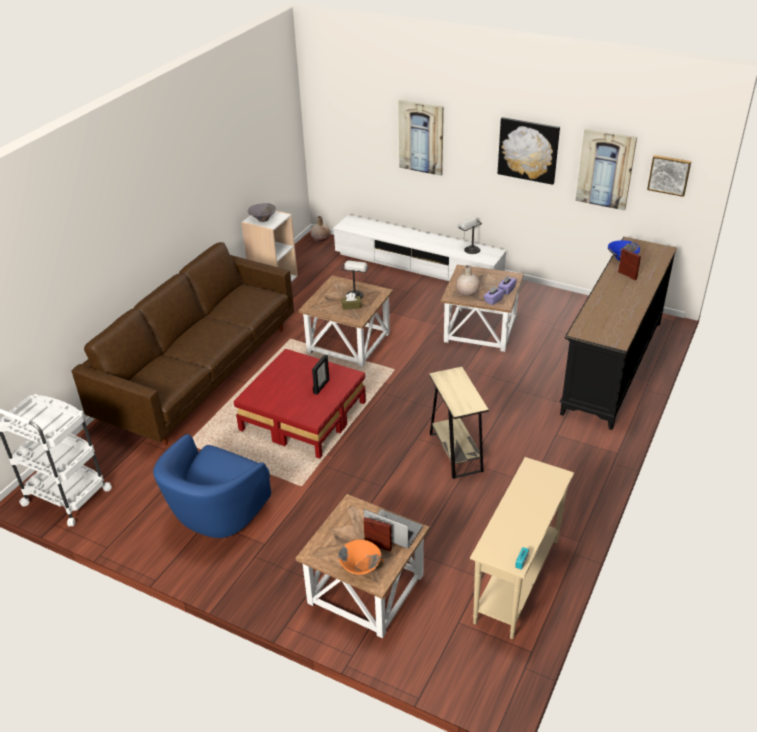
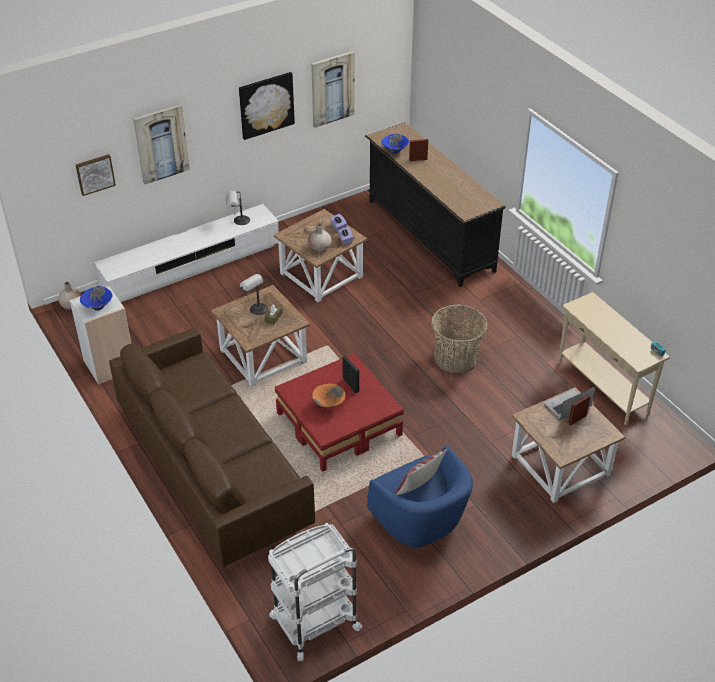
camera: 60 degrees left, 5 degrees up
(214, 473) = (419, 486): none -> pillow
(263, 219) = (97, 307): grey bowl -> blue bowl
(361, 568) = (592, 436): orange bowl -> orange bowl (328, 404)
(455, 452) = (456, 357): beige side table -> basket
(669, 174) = (380, 69): picture -> picture (95, 174)

